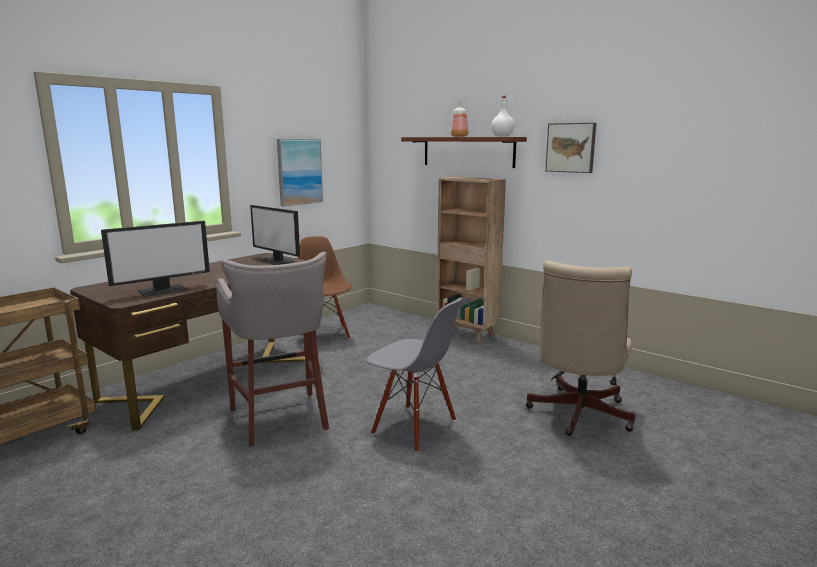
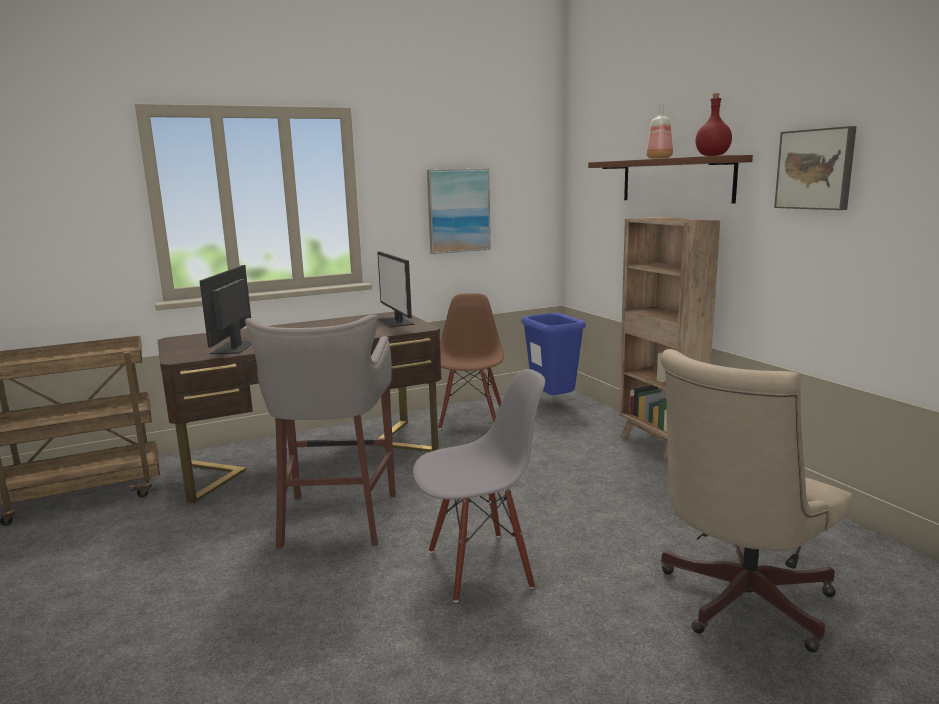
camera: 25 degrees right, 0 degrees up
(163, 290) = (234, 348): monitor -> monitor turned 105 degrees clockwise
(374, 316) = (553, 403): none -> blue trash can
(414, 427) = (480, 567): grey chair -> grey chair turned 75 degrees counterclockwise
(502, 136) = (711, 155): white bottle -> red bottle

